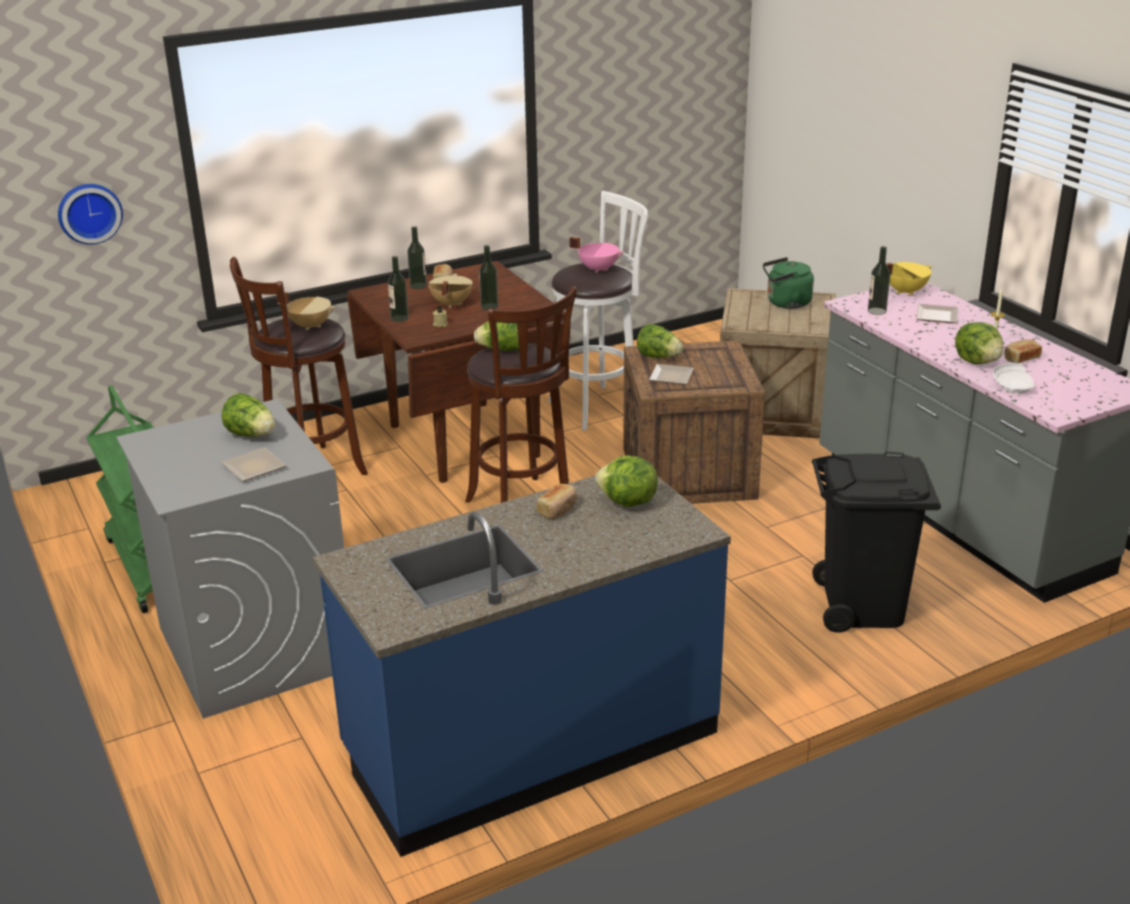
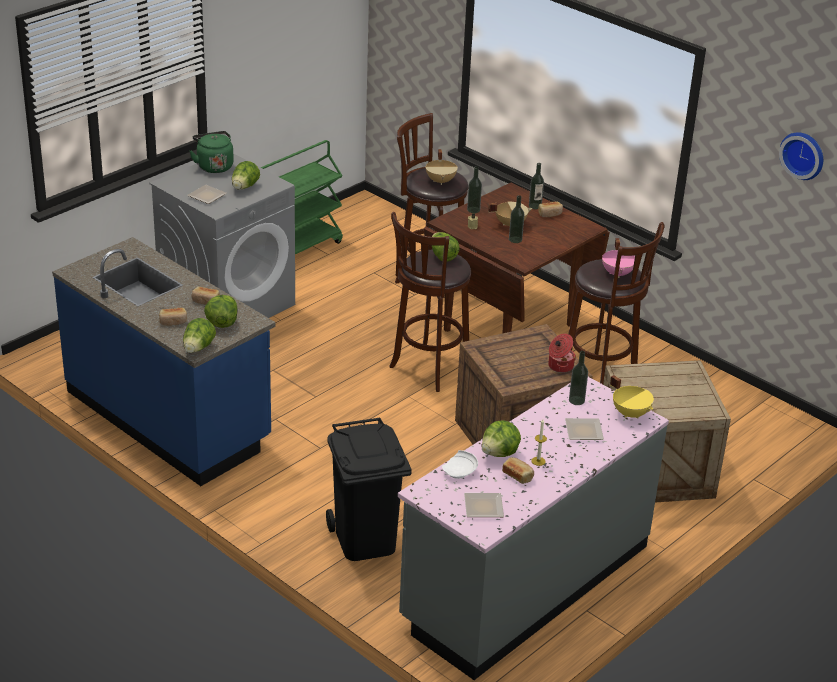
camera: 70 degrees right, 5 degrees up
(89, 212) = (414, 45): wall clock -> wall clock (803, 154)
(598, 406) = (601, 379): white stool -> brown stool
(606, 542) = (173, 322): none -> bread
(659, 357) = (536, 341): lettuce -> lettuce (198, 348)
(673, 376) = (505, 351): plate -> plate (485, 508)
(714, 352) = (560, 366): none -> cooking pot
(786, 303) = (686, 393): green kettle -> green kettle (214, 166)

